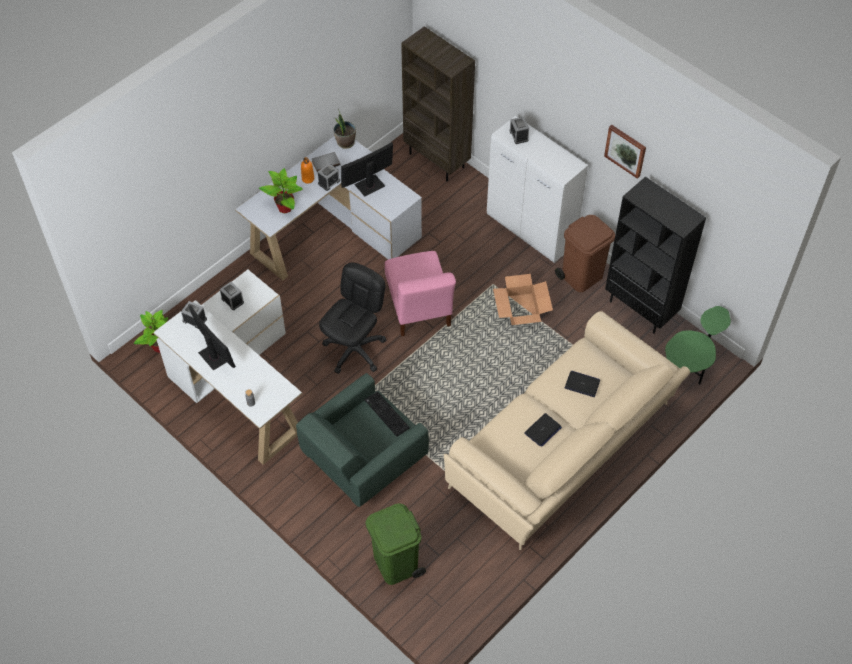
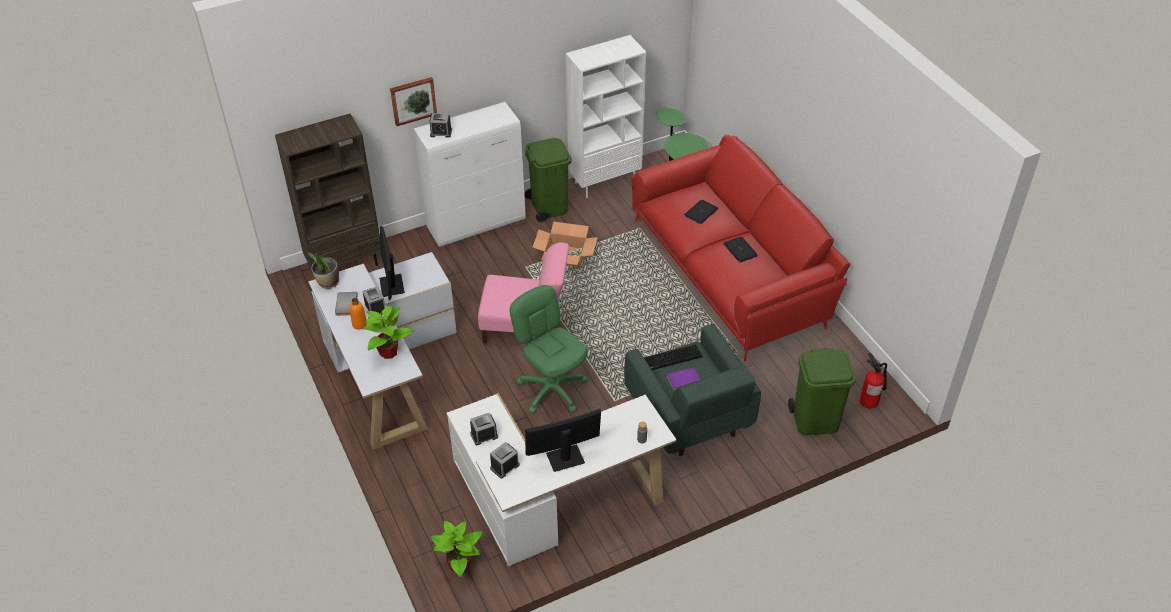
camera: 70 degrees left, 10 degrees down
(355, 350) = (552, 390): black office chair -> green office chair
(363, 430) = (684, 380): none -> purple book
(438, 607) = (870, 401): none -> fire extinguisher
(562, 448) = (731, 272): beige sofa -> red sofa
(582, 276) = (549, 206): brown trash can -> green trash can
(626, 150) = (535, 50): picture -> picture (413, 100)
(641, 309) = (605, 181): black bookcase -> white bookcase

